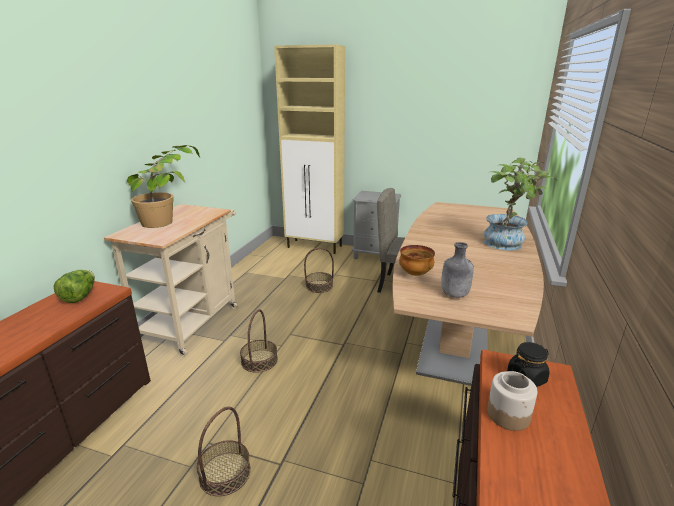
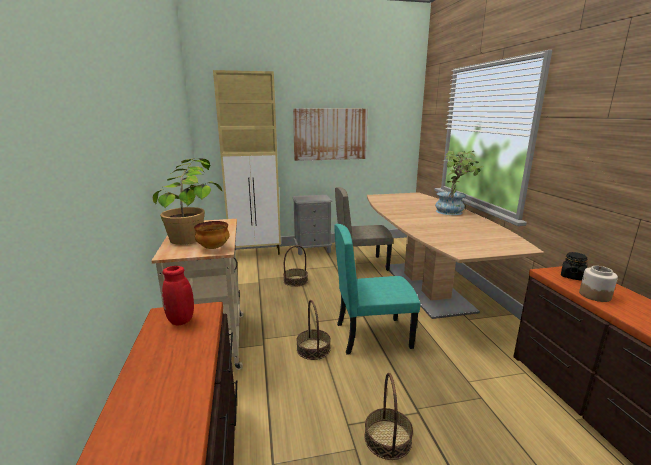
camera: 30 degrees left, 5 degrees down
(80, 296) = (181, 322): lettuce -> red vase
(329, 368) = (373, 335): none -> turquoise chair
(411, 120) = (330, 134): none -> picture
(415, 273) = (434, 237): bowl -> bowl (213, 248)
(454, 295) = (476, 243): grey bottle -> none

